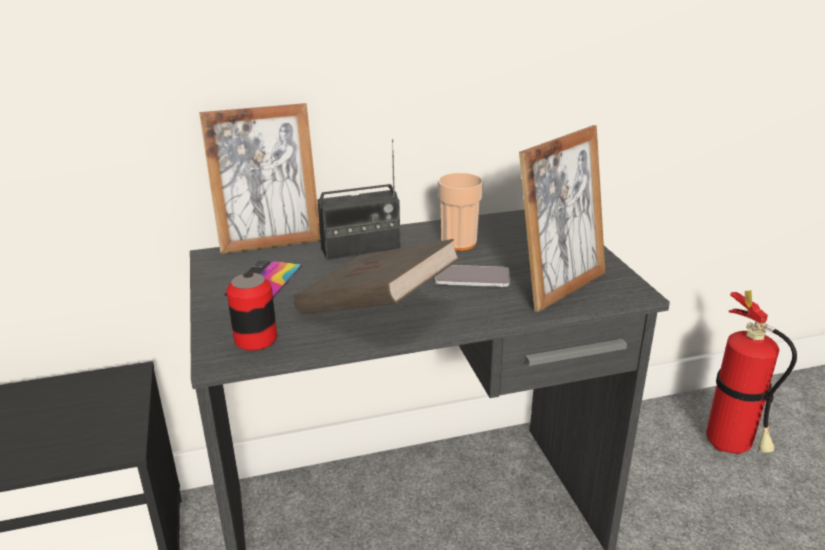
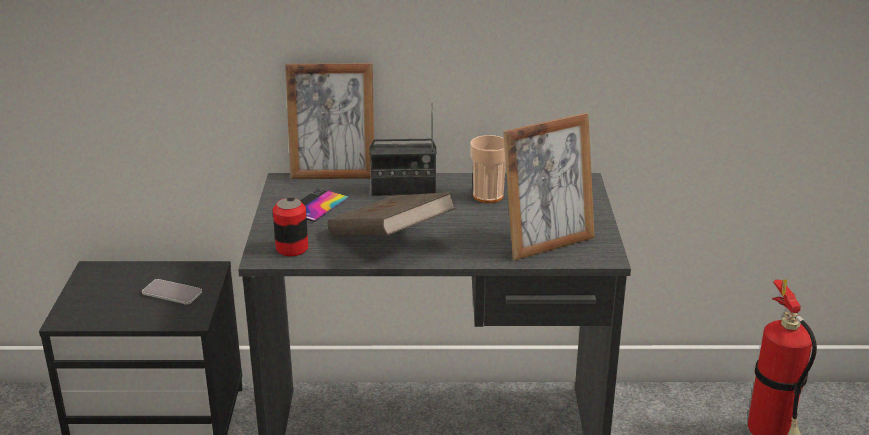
camera: 15 degrees right, 0 degrees up
(472, 277) = (480, 226): phone -> phone (172, 293)

